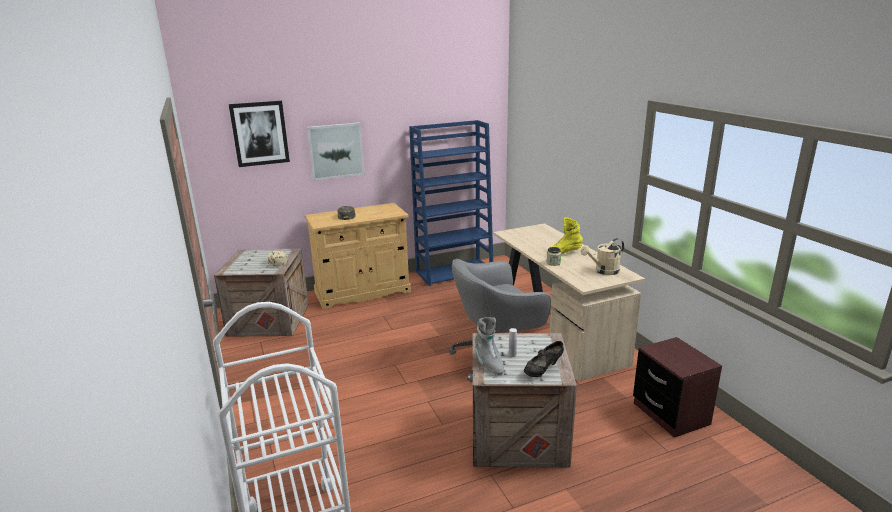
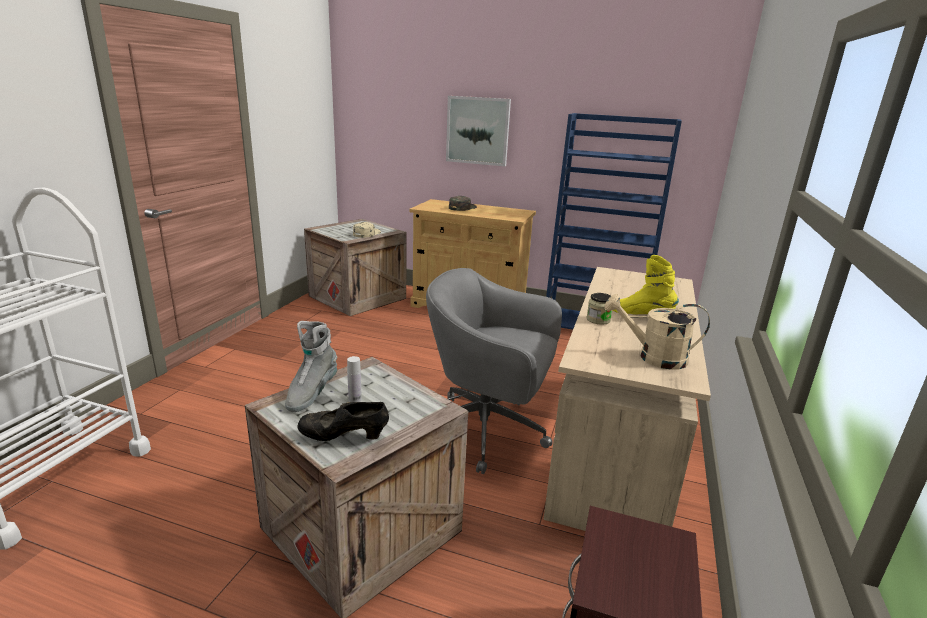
camera: 40 degrees right, 0 degrees up
(259, 133) = (401, 96): picture -> none

